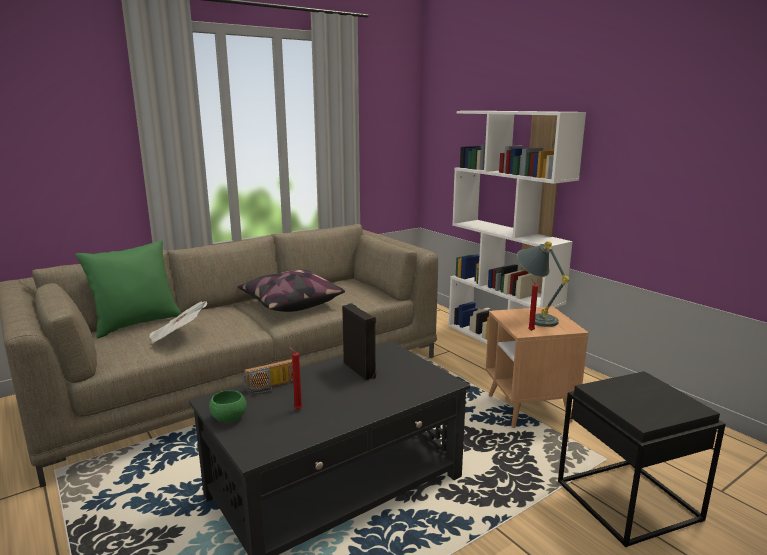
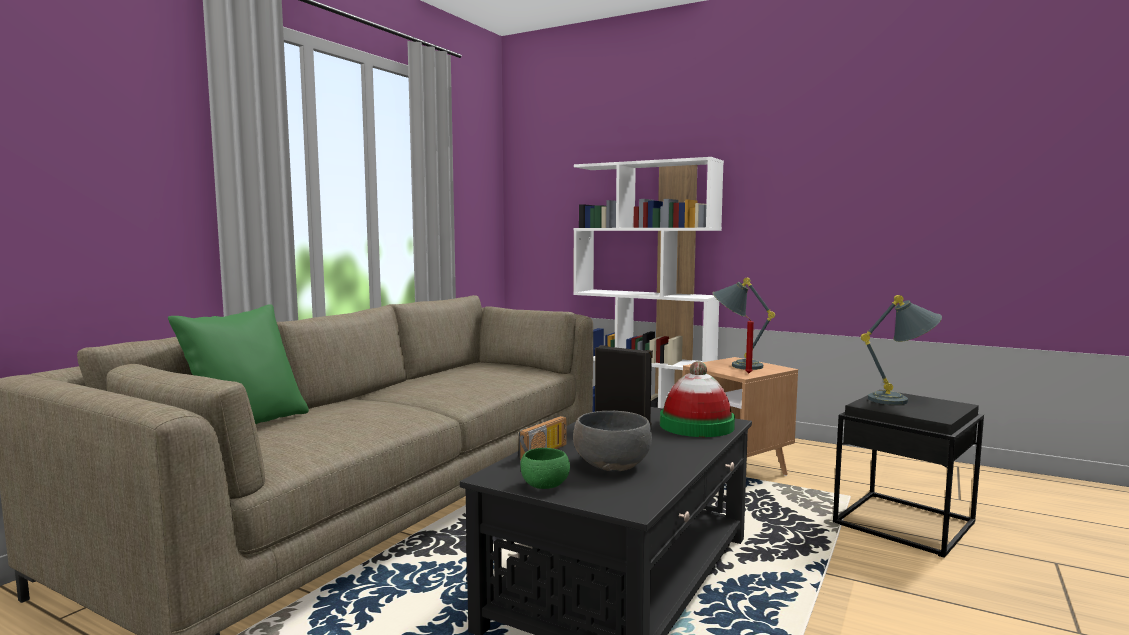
camera: 25 degrees left, 10 degrees down
(178, 337) = (340, 429): newspaper -> none
(290, 304) = (442, 387): pillow -> none
(297, 409) = (611, 465): red candle -> grey bowl
(416, 381) = (696, 425): none -> hat
(642, 390) = (902, 400): none -> grey table lamp

